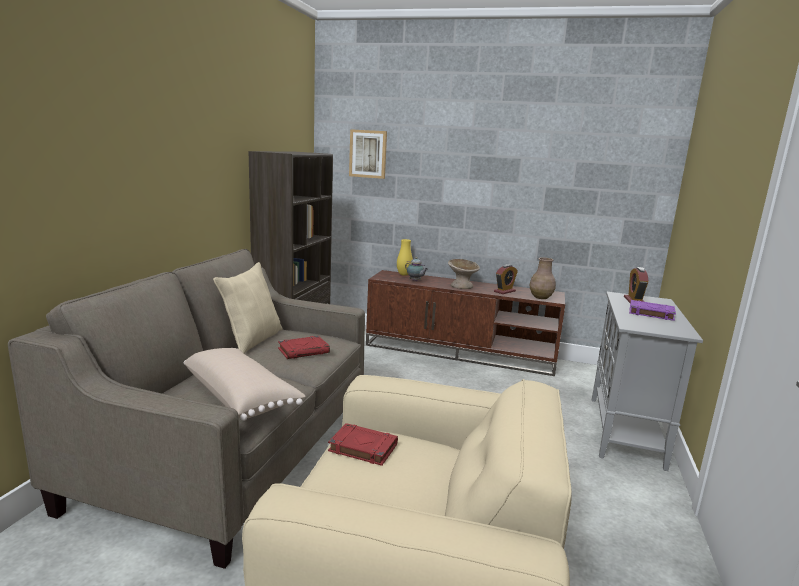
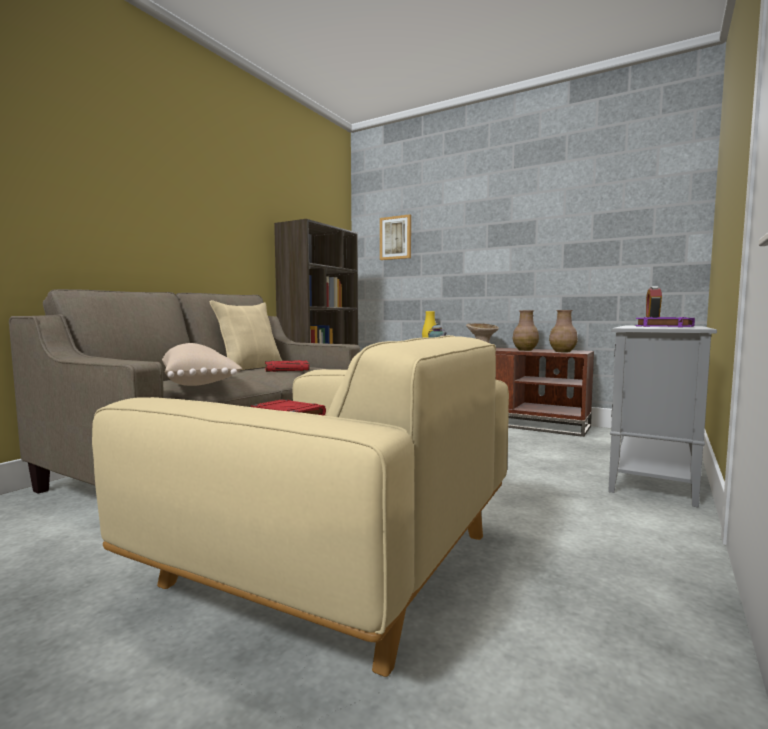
camera: 15 degrees right, 10 degrees down
(504, 291) = (525, 350): alarm clock -> brown vase

